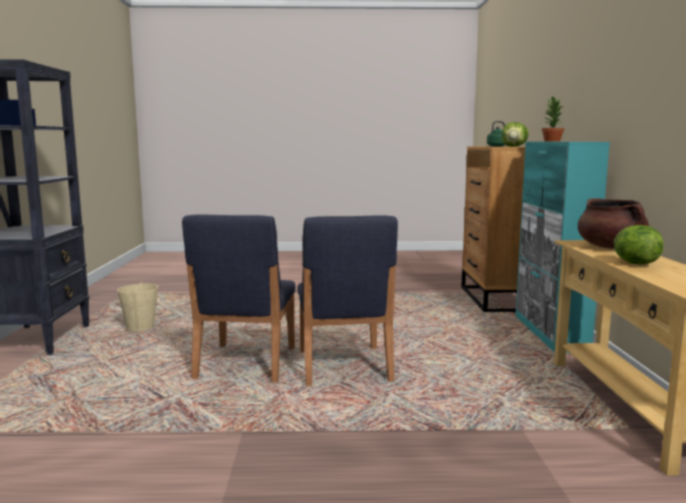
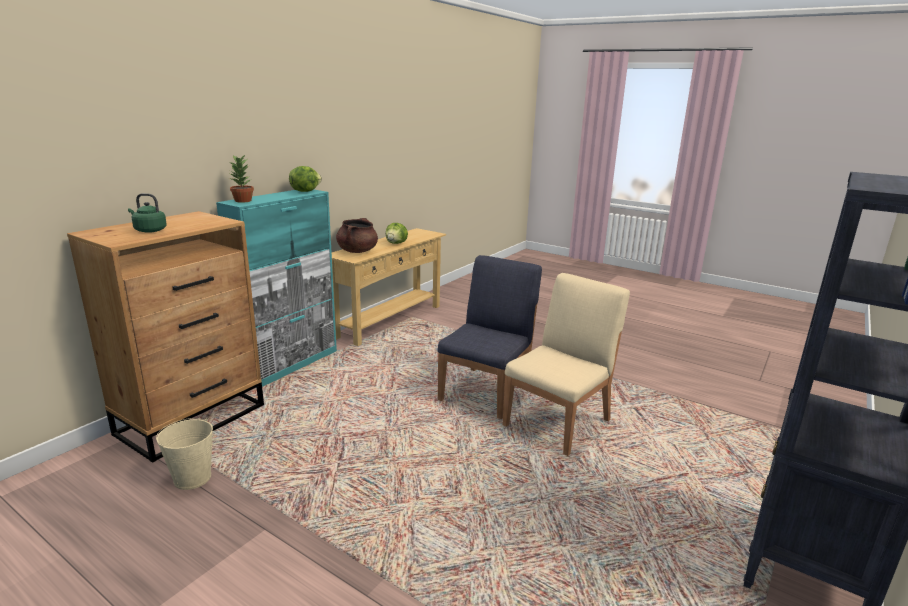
camera: 145 degrees left, 10 degrees up
(140, 327) = (659, 543): beige bucket -> beige bucket (193, 478)
(245, 363) = (558, 422): blue chair -> beige chair
(513, 146) = (201, 220): lettuce -> lettuce (305, 191)

